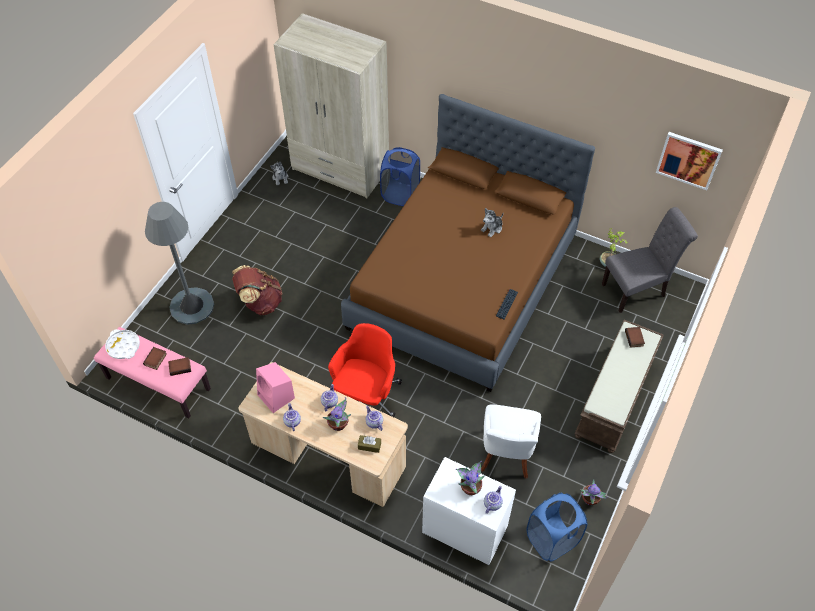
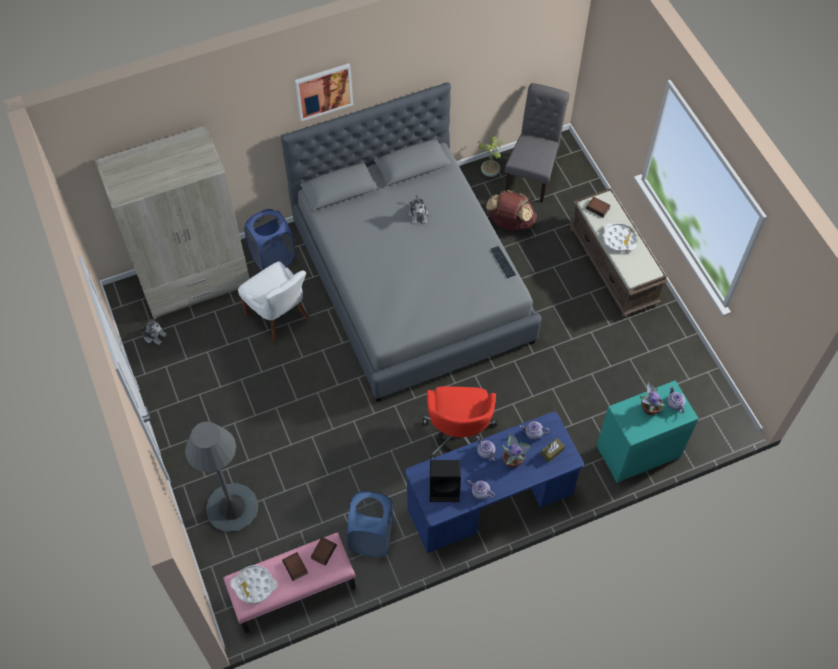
camera: 50 degrees left, 5 degrees up
(260, 302) = (283, 449): brown backpack -> brown backpack (510, 223)
(277, 397) = (445, 488): pink speaker -> black speaker
(328, 456) = (490, 502): beige desk -> blue desk
(366, 397) = (458, 434): red office chair -> red office chair turned 150 degrees counterclockwise
(463, 282) = (412, 282): brown bed -> grey bed
(464, 530) = (637, 452): white dresser -> turquoise dresser
(506, 455) = (598, 375): white chair -> white chair (279, 316)
(552, 539) = (693, 399): blue laundry basket -> blue laundry basket (371, 536)
(590, 500) = (681, 350): potted plant -> none
(621, 371) = (619, 239): none -> white tray
(688, 160) = (531, 37): picture -> picture (324, 91)

